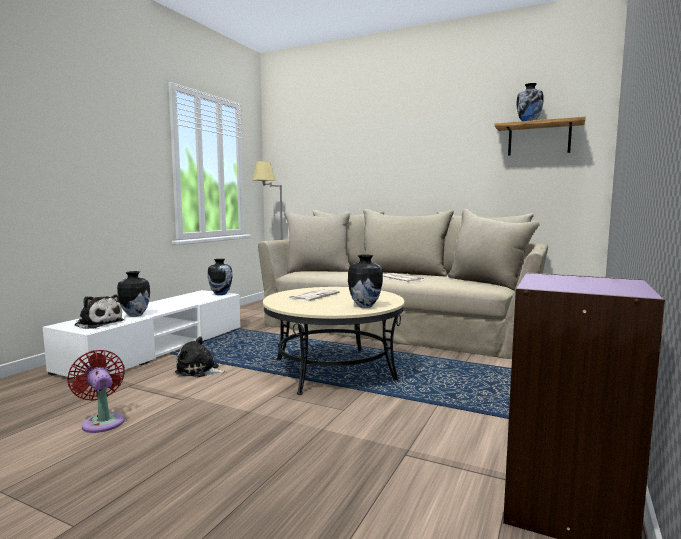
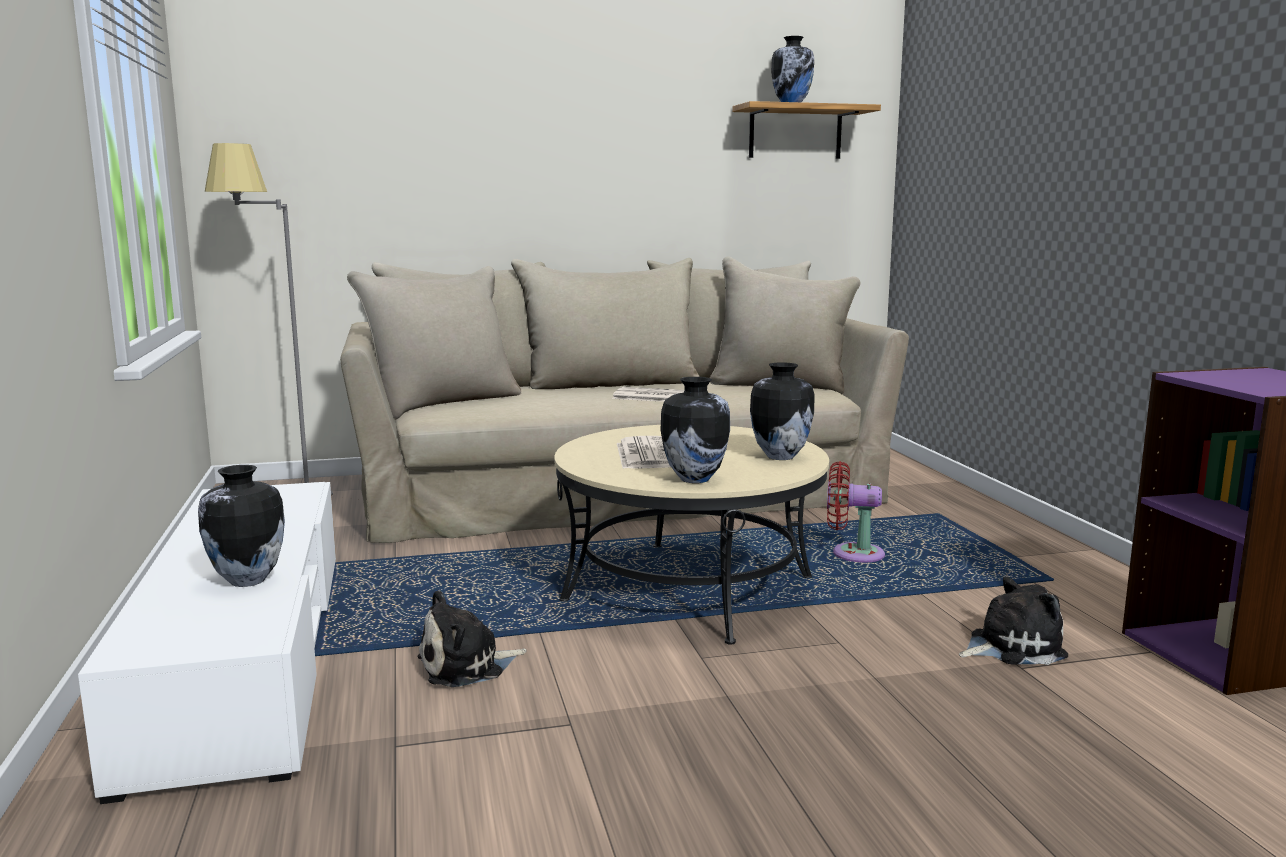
camera: 40 degrees left, 5 degrees up
(98, 323) = (221, 622): plush toy -> plush toy (1011, 647)
(102, 421) = (525, 821): red fan -> red fan (852, 554)
(221, 294) = (288, 489): vase -> vase (694, 479)

